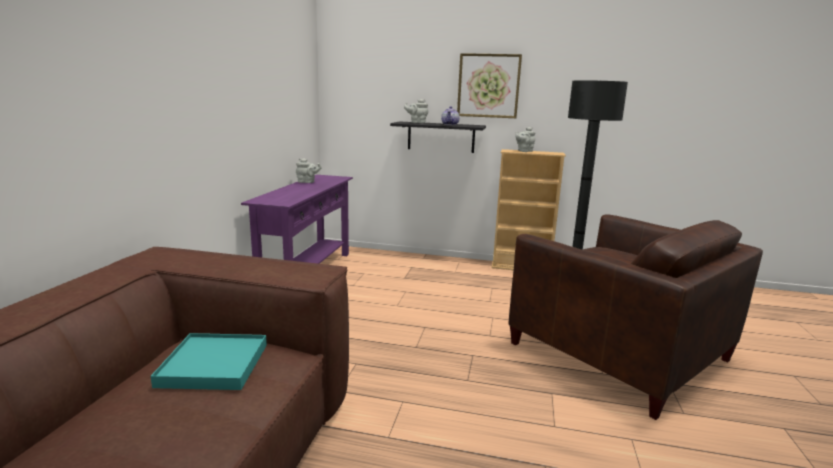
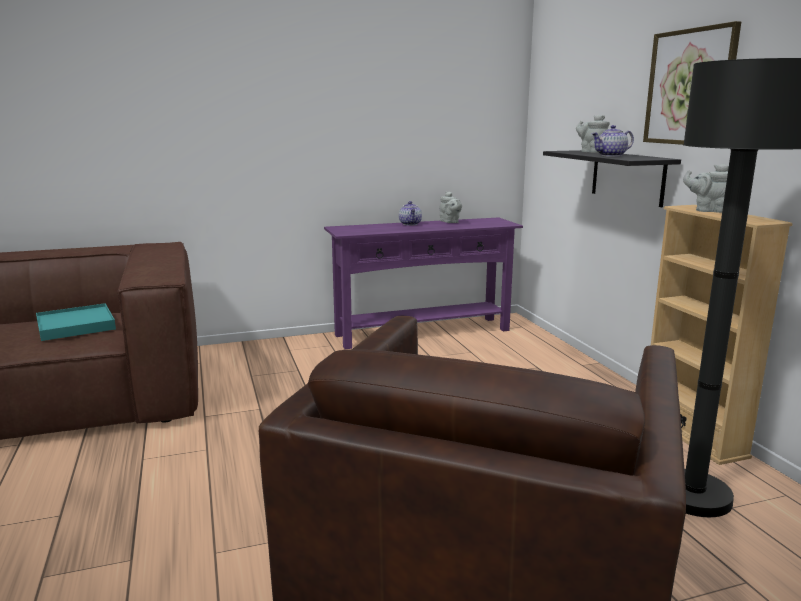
camera: 60 degrees right, 0 degrees up
(292, 188) = (410, 224): none -> teapot

